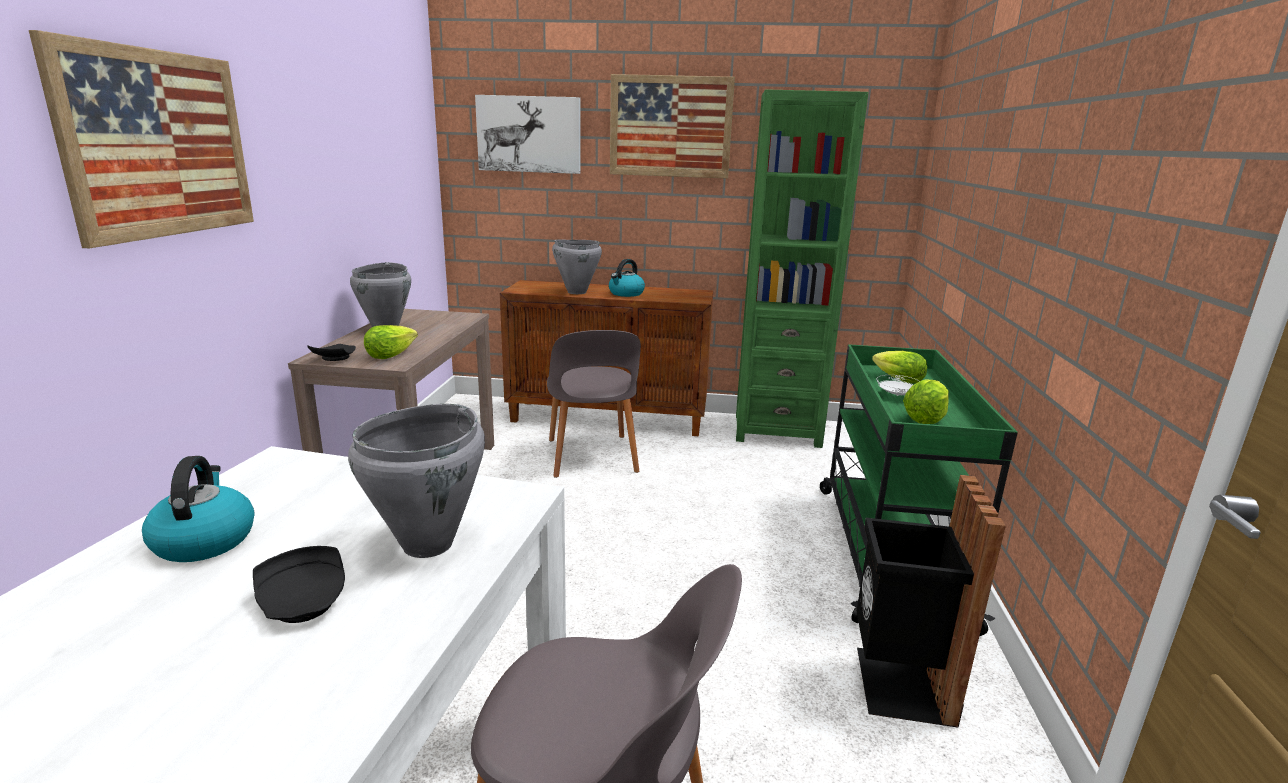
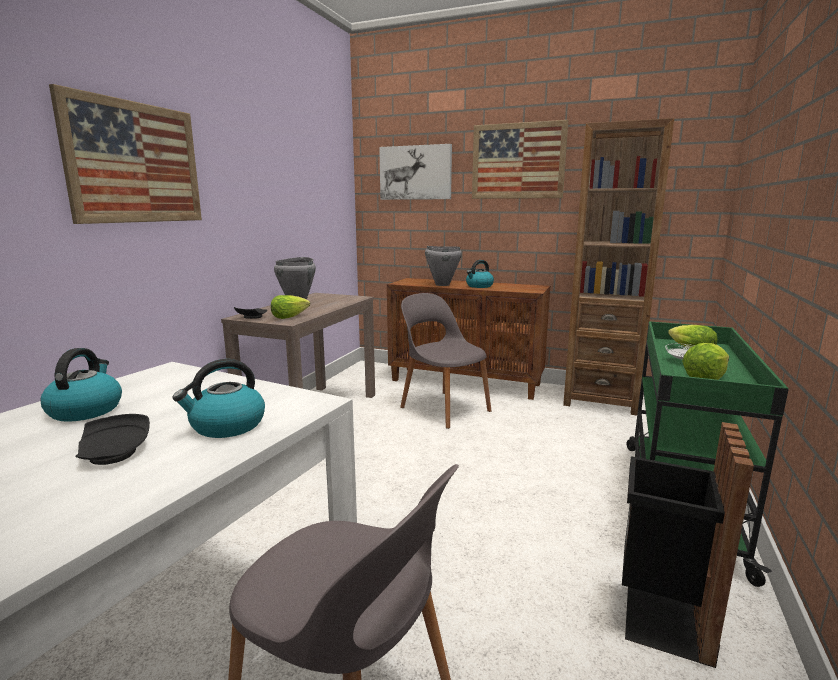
camera: 15 degrees right, 5 degrees down
(429, 544) = (227, 426): grey cooking pot -> kettle
(591, 457) = (443, 408): grey chair -> grey chair turned 135 degrees clockwise
(776, 430) = (600, 400): green bookcase -> brown bookcase

